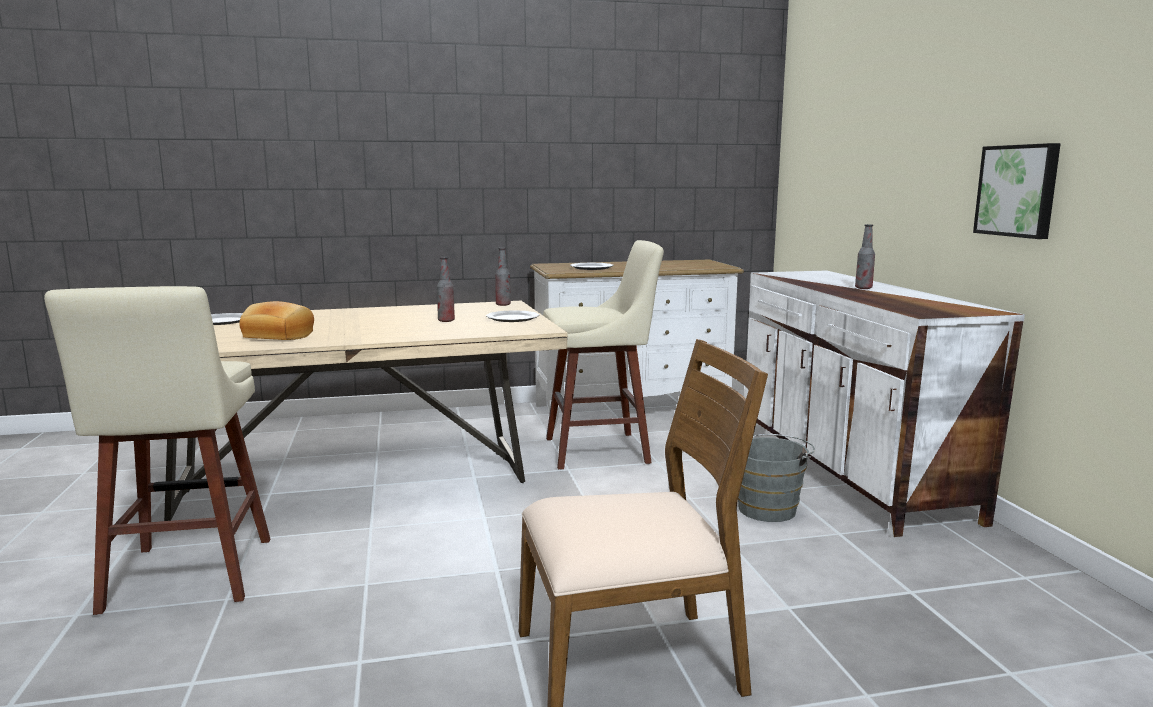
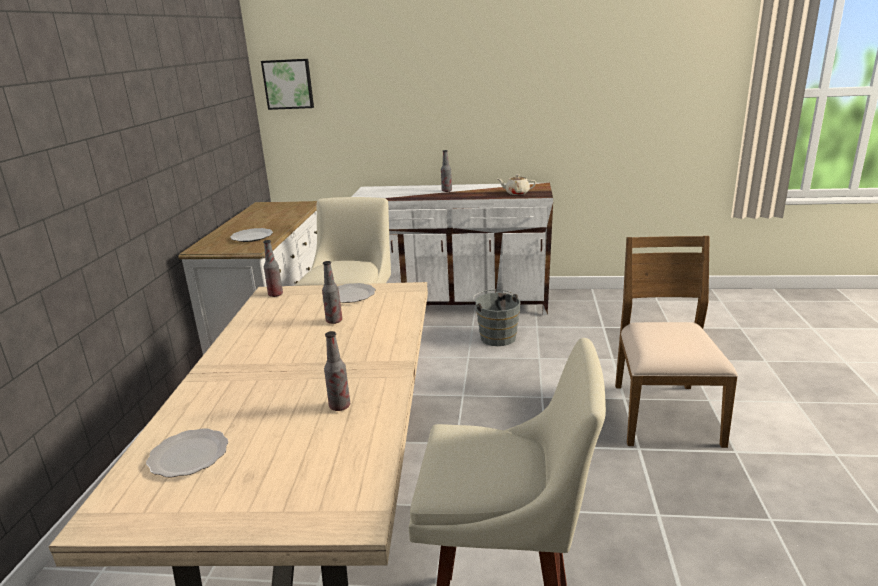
camera: 70 degrees left, 10 degrees up
(277, 336) = (340, 406): bread -> bottle
(910, 306) = (516, 193): none -> beige teapot
(1018, 190) = (528, 119): picture -> picture (288, 84)

